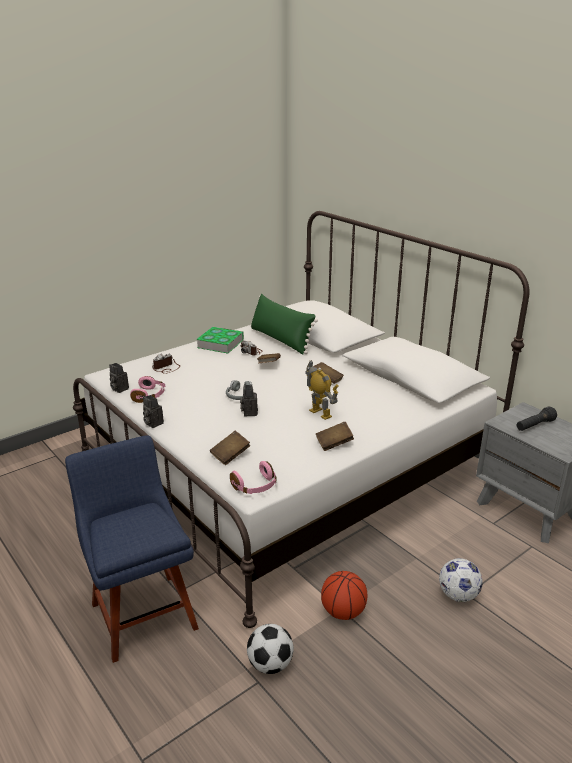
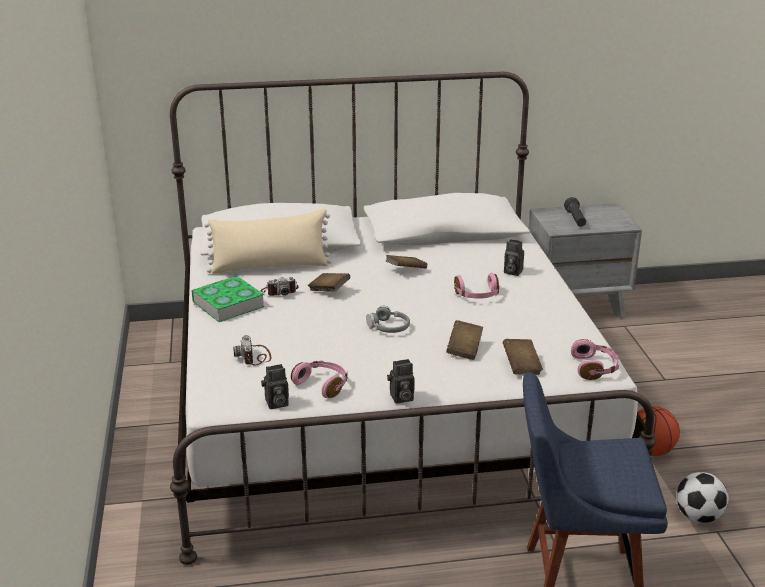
camera: 60 degrees left, 0 degrees up
(249, 412) = (435, 332): camera -> camera (511, 272)
(280, 340) = (270, 266): green pillow -> beige pillow
(320, 413) = (477, 295): toy robot -> pink headphones
(334, 443) = (545, 306): brown book -> brown book (464, 349)
(458, 595) = (663, 384): football -> none

